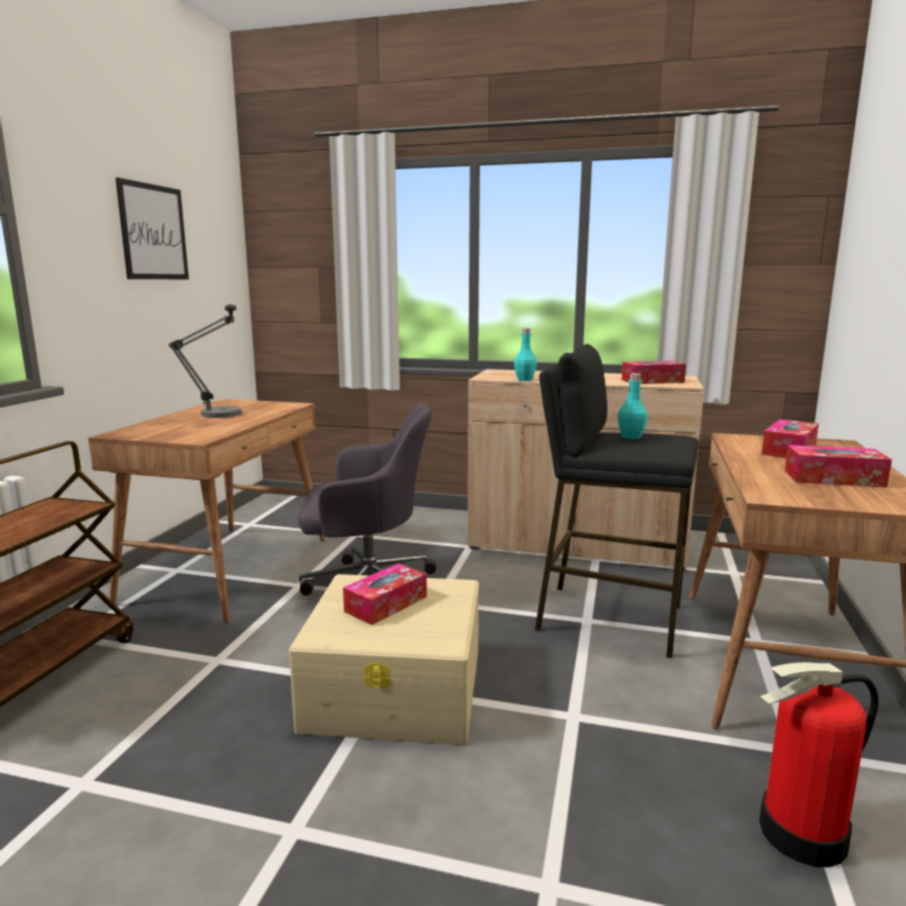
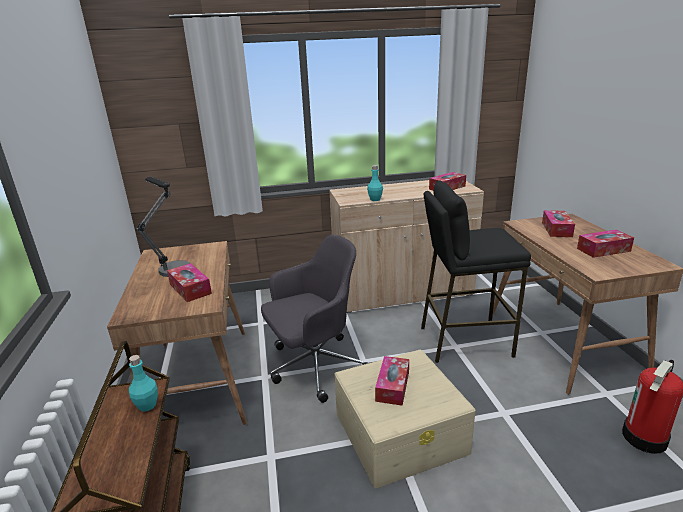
camera: 25 degrees left, 10 degrees up
(153, 232) = (68, 124): picture -> none
(207, 427) = (190, 289): none -> tissue box
(631, 437) = (477, 237): turquoise bottle -> turquoise bottle (147, 405)

